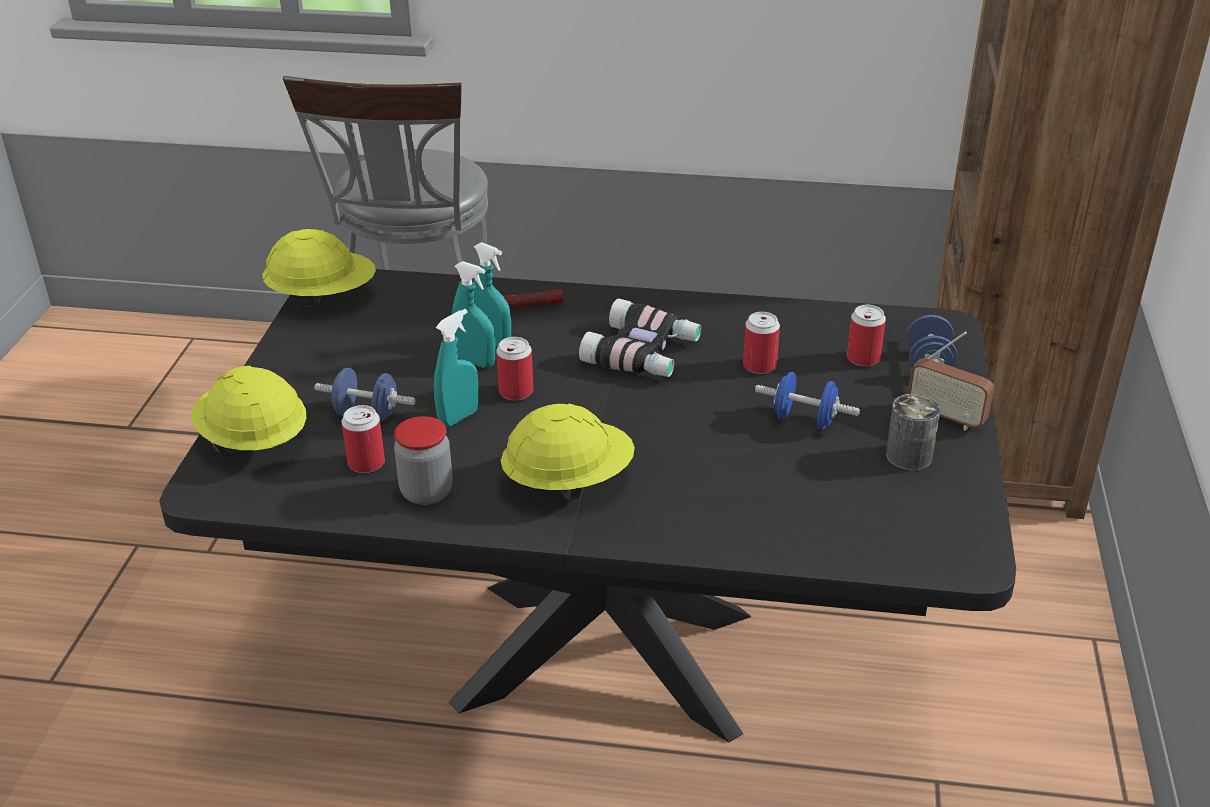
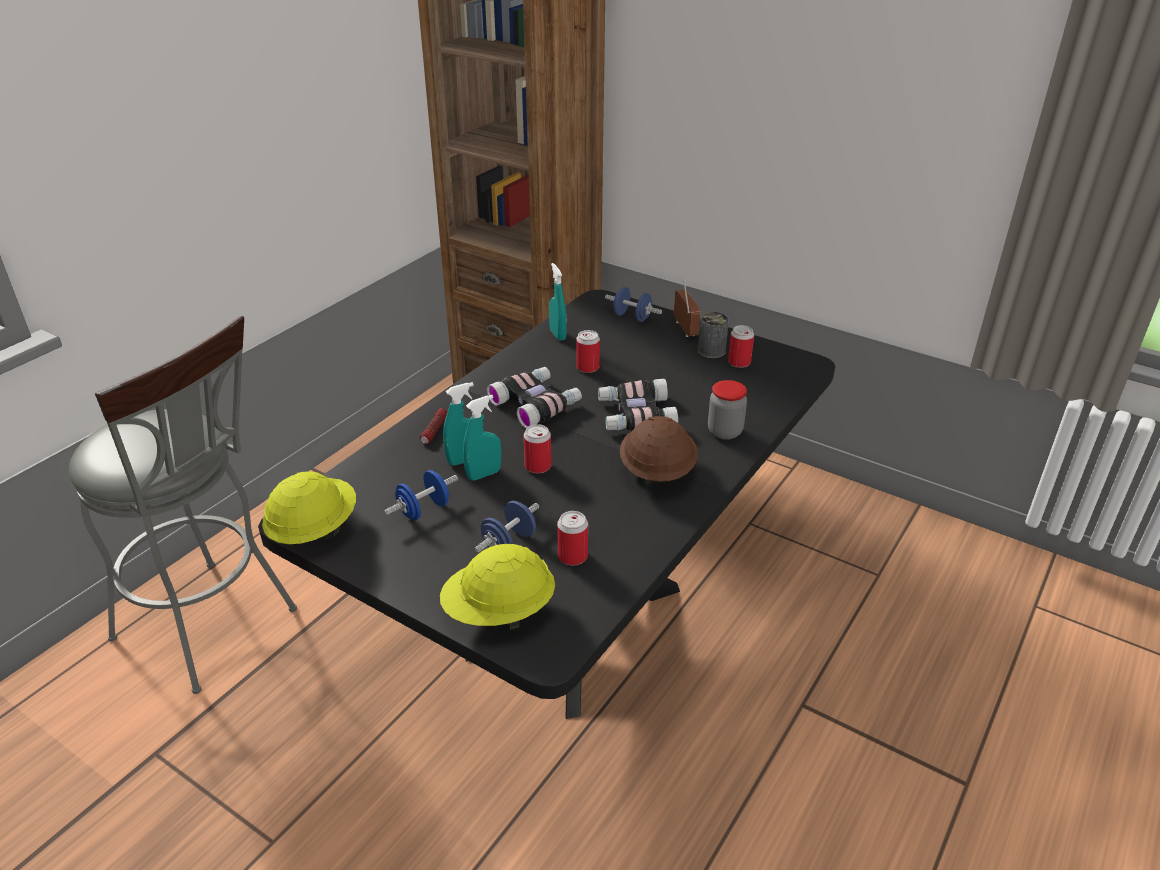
camera: 65 degrees left, 0 degrees up
(426, 492) = (628, 535): jar -> jar (725, 432)
(459, 417) = (548, 499): turquoise spray bottle -> turquoise spray bottle (557, 334)
(568, 481) = (656, 471): yellow hard hat -> brown hard hat
(679, 432) = (635, 415): none -> binoculars
(804, 420) = (655, 371): blue dumbbell -> blue dumbbell (424, 510)
(863, 358) = (609, 333): can -> can (739, 362)
(945, 417) = (684, 329): radio -> radio turned 75 degrees counterclockwise

